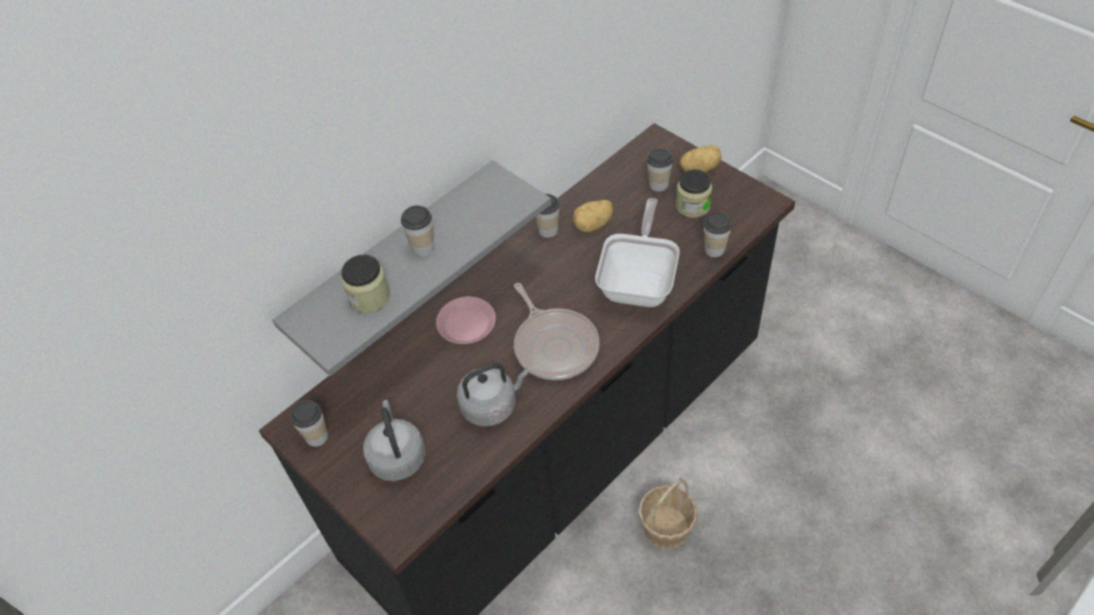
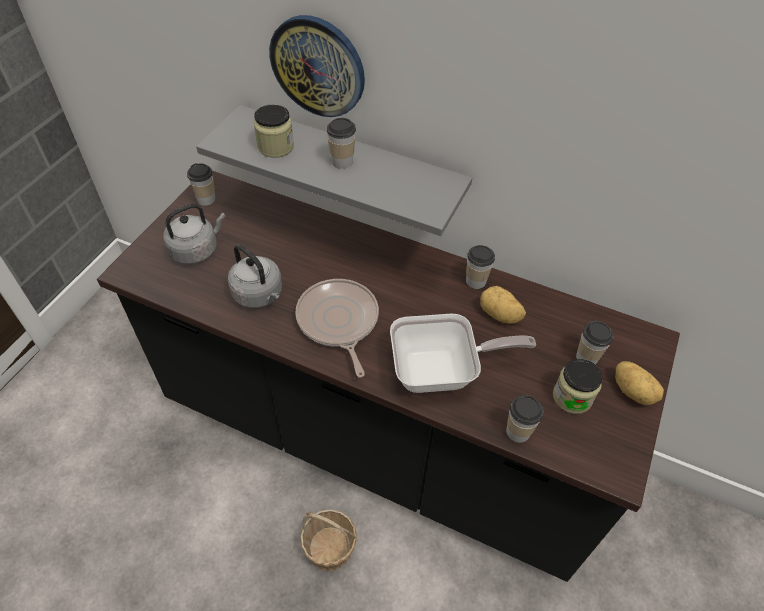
camera: 65 degrees right, 0 degrees up
(343, 198) = (318, 66): none -> wall clock
(467, 324) = (341, 254): pink plate -> none
(554, 345) = (338, 322): frying pan -> frying pan turned 120 degrees clockwise

